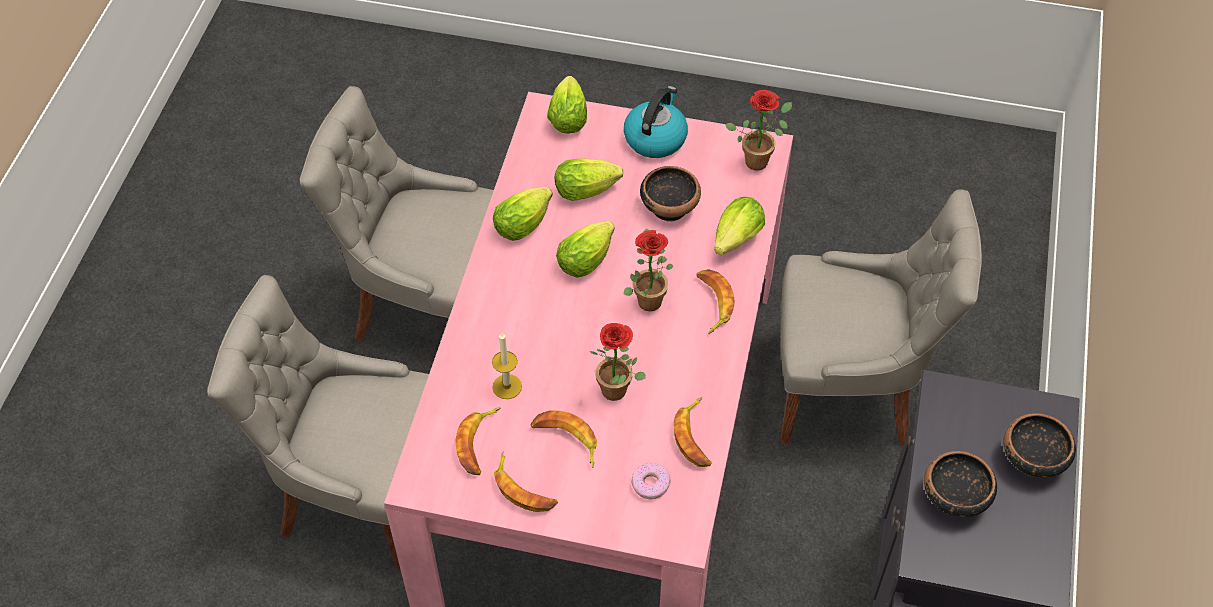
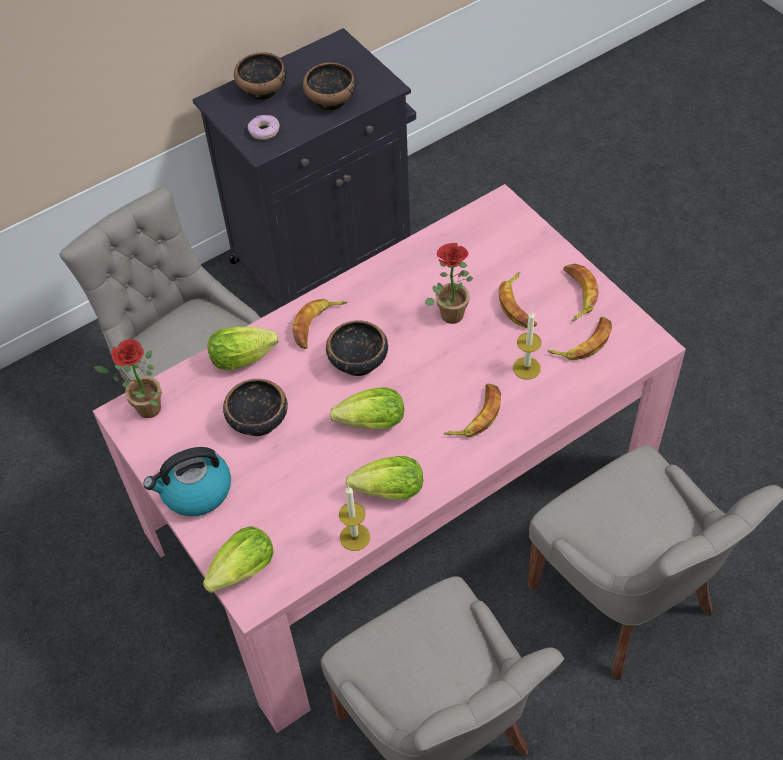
camera: 135 degrees left, 0 degrees up
(516, 183) = (355, 537): none -> candle
(589, 190) = (302, 483): lettuce -> none
(647, 297) = (357, 361): potted plant -> bowl
(650, 484) = (489, 244): donut -> donut (264, 131)
(695, 437) = (430, 251): banana -> banana (476, 415)

